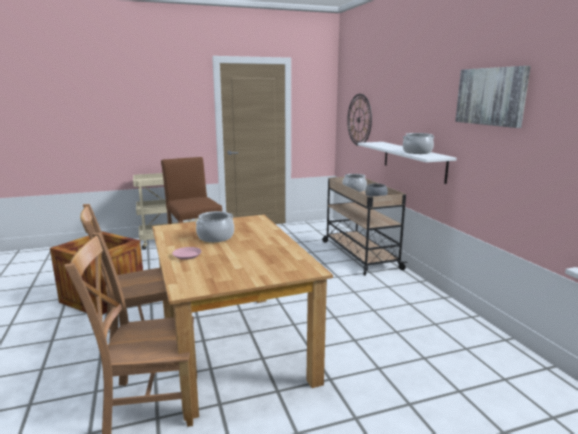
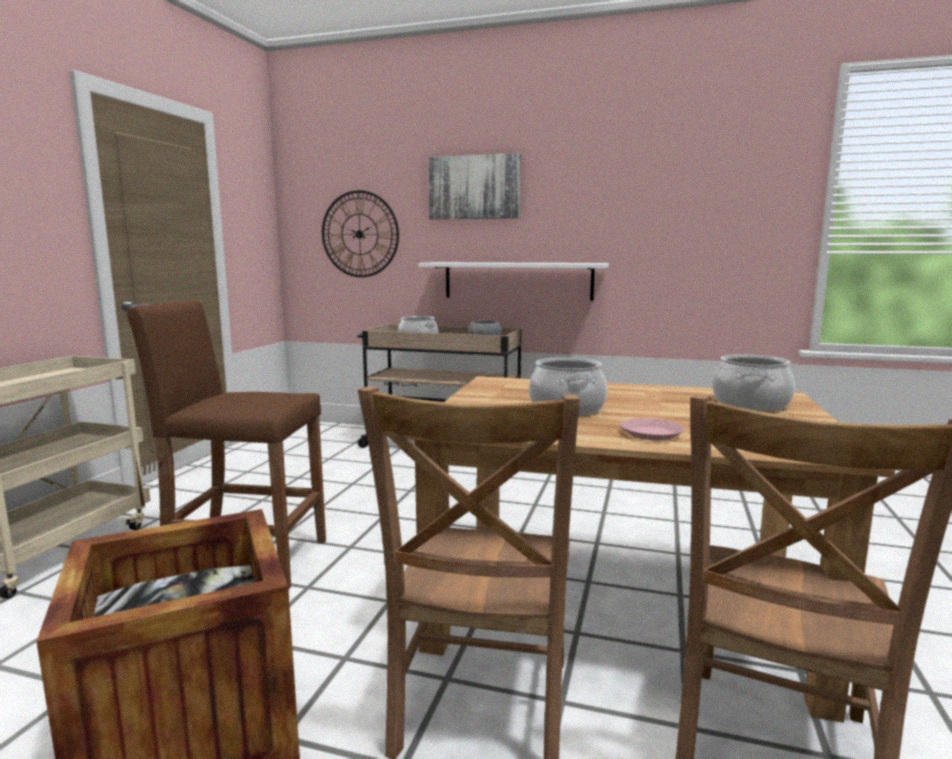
camera: 55 degrees left, 5 degrees down
(417, 152) = (551, 262): cooking pot -> cooking pot (750, 404)
(491, 96) = (661, 181): picture -> picture (474, 187)

